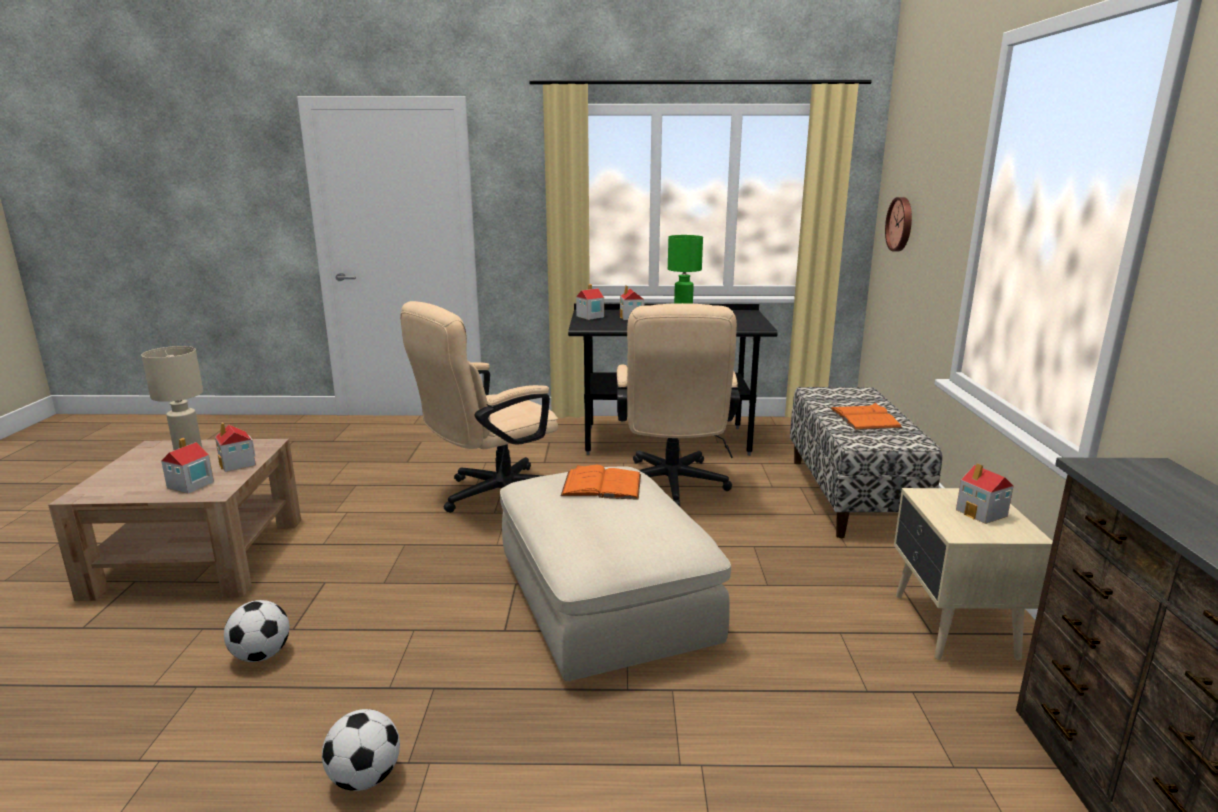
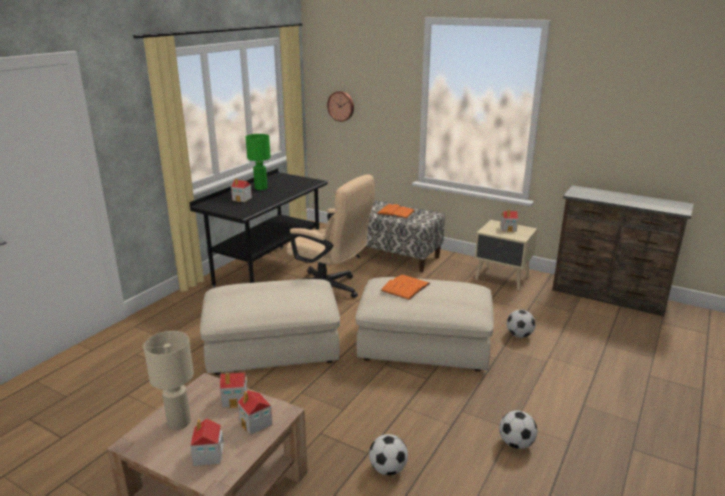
camera: 60 degrees left, 5 degrees up
(492, 497) = (272, 347): beige office chair -> beige ottoman
(590, 316) = (219, 207): toy house -> toy house (208, 455)
(745, 701) = (519, 335): none -> football

